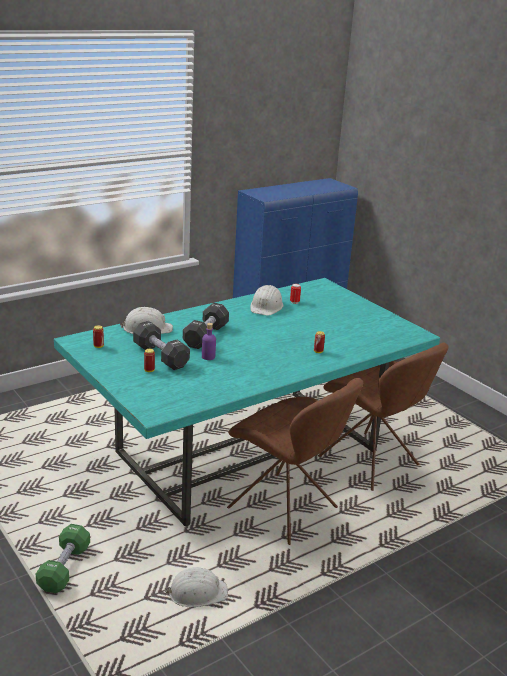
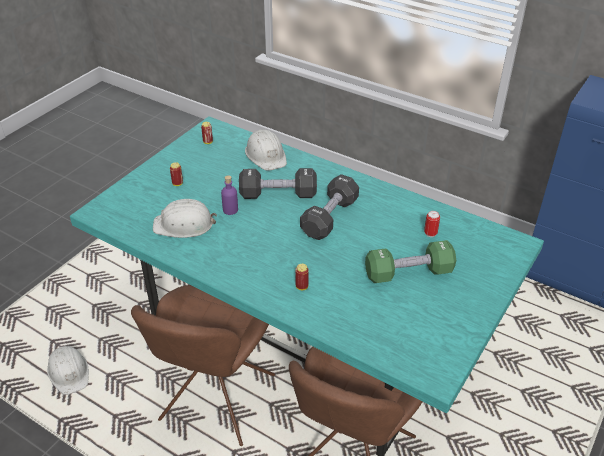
camera: 70 degrees right, 15 degrees up
(64, 568) = (75, 281): green dumbbell -> green dumbbell (408, 273)
(161, 356) = (211, 181): black dumbbell -> black dumbbell (329, 217)
(266, 306) = (394, 215): white hard hat -> white hard hat (184, 224)

